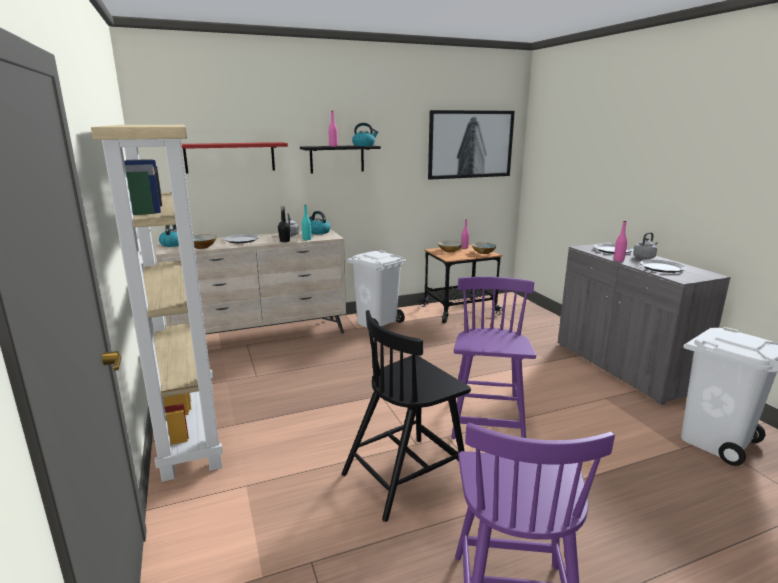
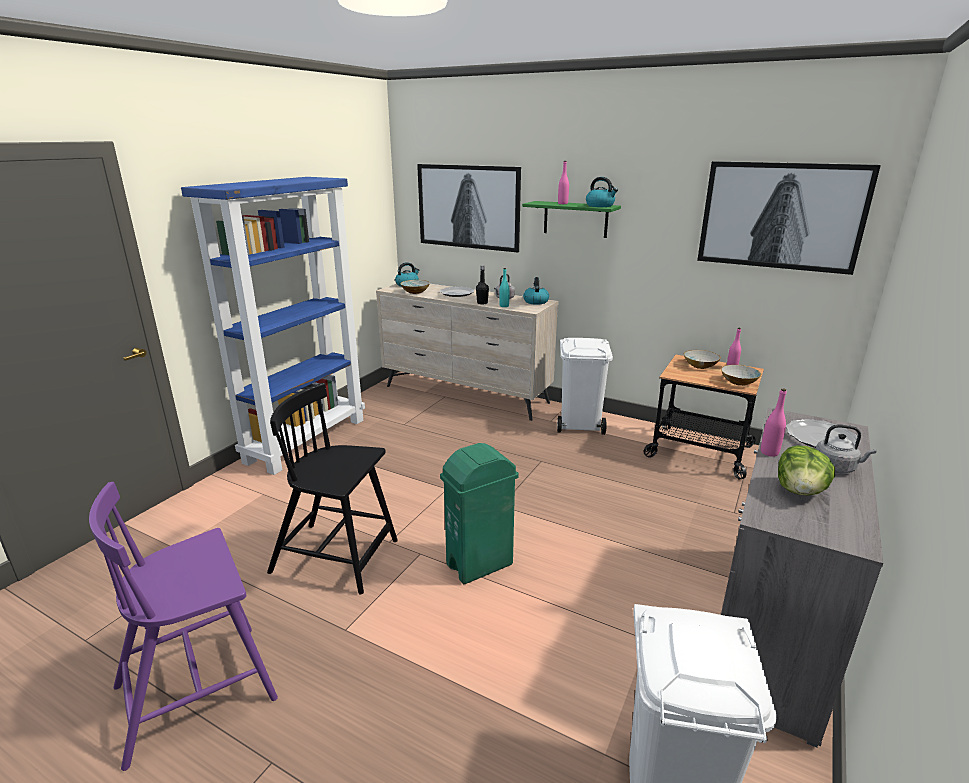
camera: 50 degrees right, 5 degrees up
(189, 428) = (306, 440): beige bookcase -> blue bookcase
(230, 157) = (468, 207): red shelf -> picture
(337, 159) = (575, 219): black shelf -> green shelf
(487, 419) = (480, 564): purple chair -> green trash can
(661, 268) = (800, 491): plate -> lettuce

